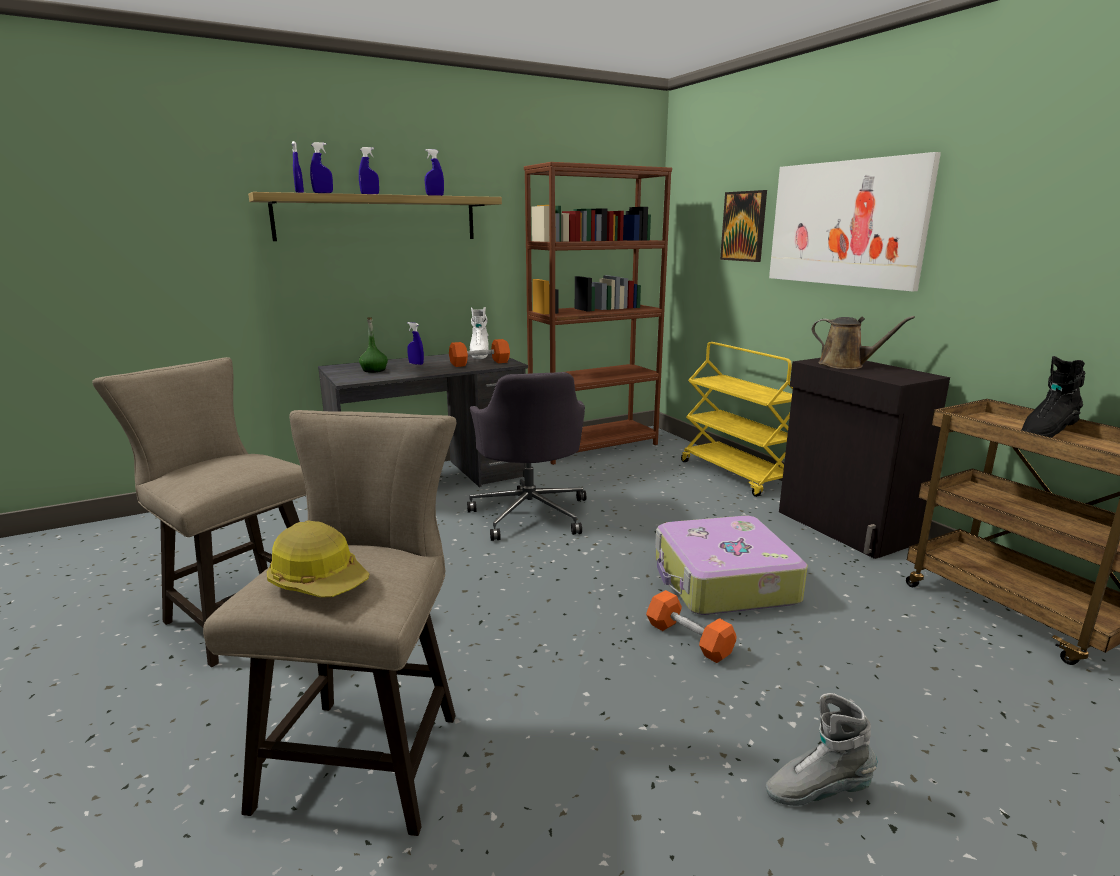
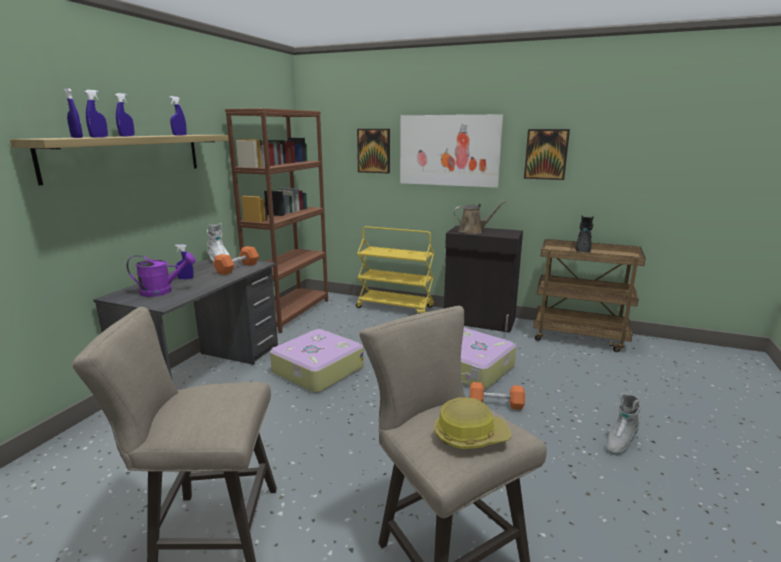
camera: 40 degrees left, 0 degrees up
(374, 370) = (162, 291): green bottle -> purple watering can
(530, 514) = (316, 370): grey office chair -> suitcase
(1015, 227) = (546, 154): none -> picture

